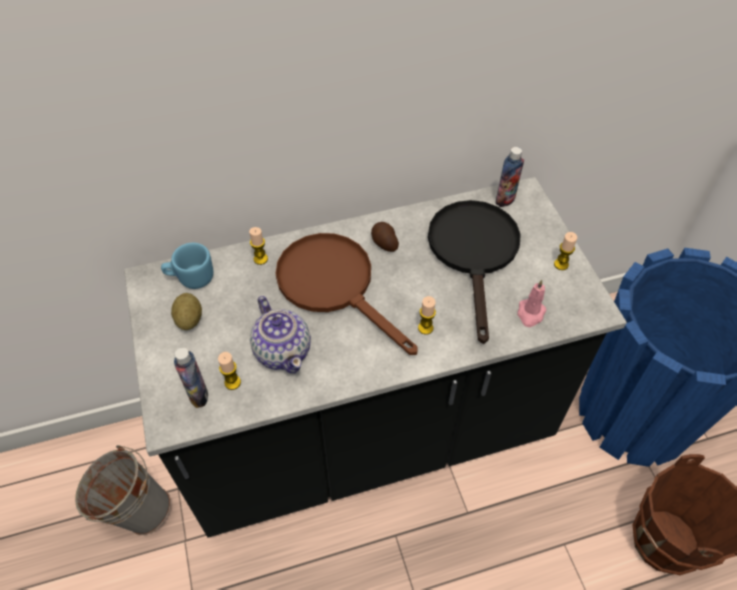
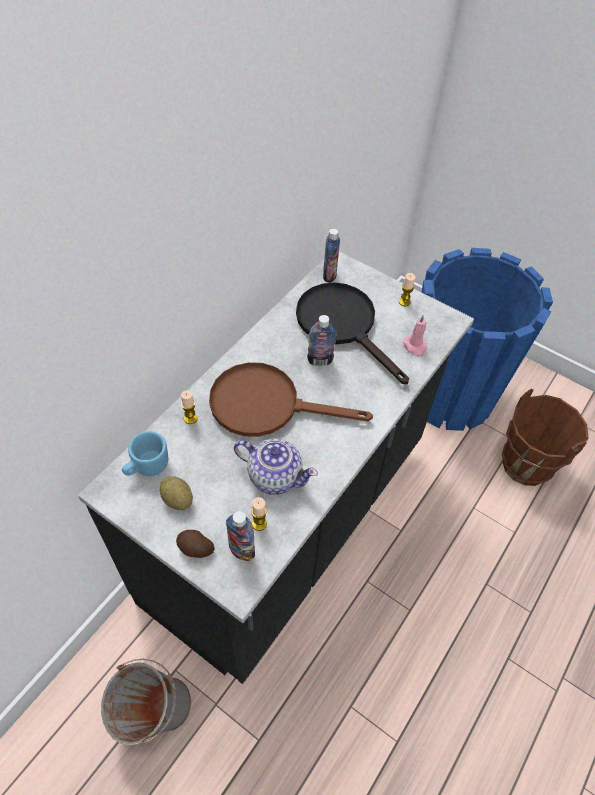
camera: 40 degrees left, 0 degrees up
(384, 243) = (274, 353): potato -> potato (195, 549)
(420, 274) = (320, 361): none -> bottle
(425, 328) = (358, 397): candle -> none

